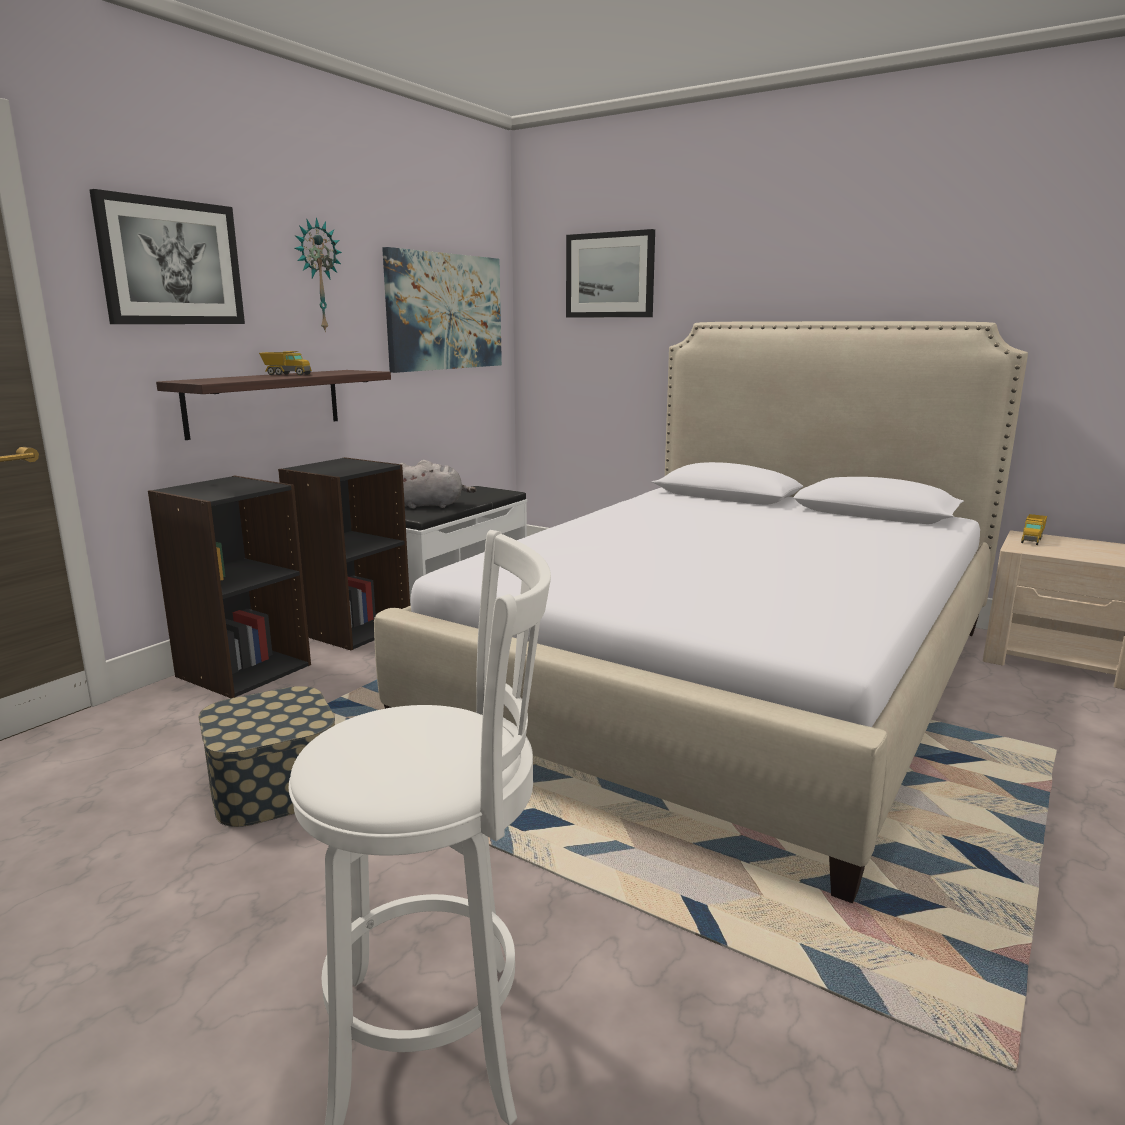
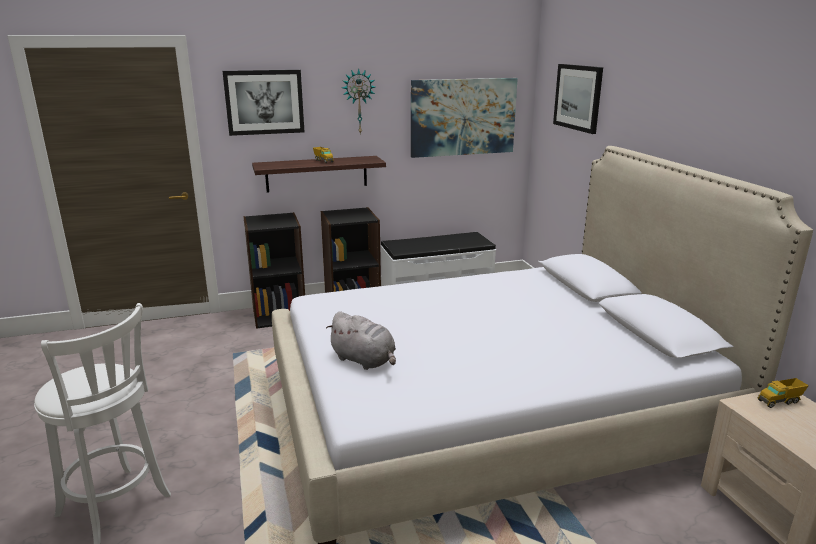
camera: 40 degrees right, 5 degrees up
(274, 786) = (213, 378): storage box -> none
(432, 505) = (422, 243): grey plush toy -> grey plush toy (364, 360)

